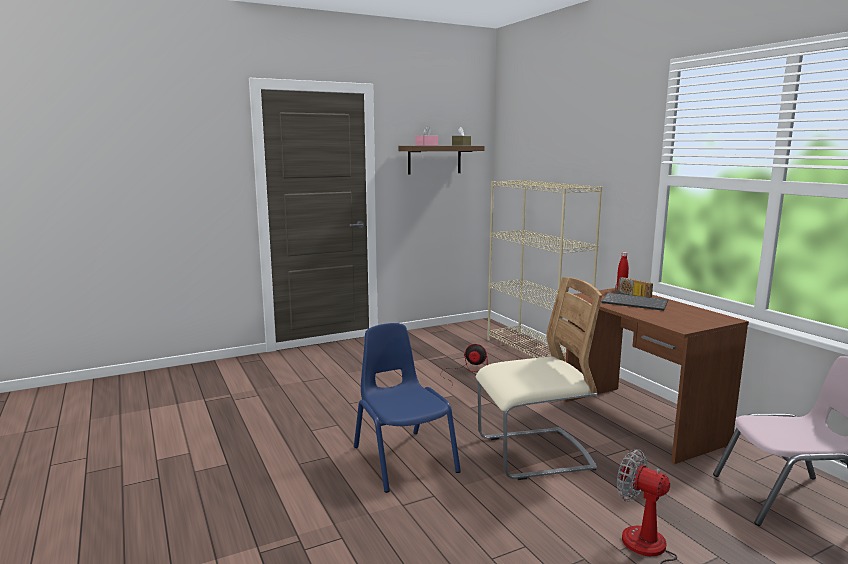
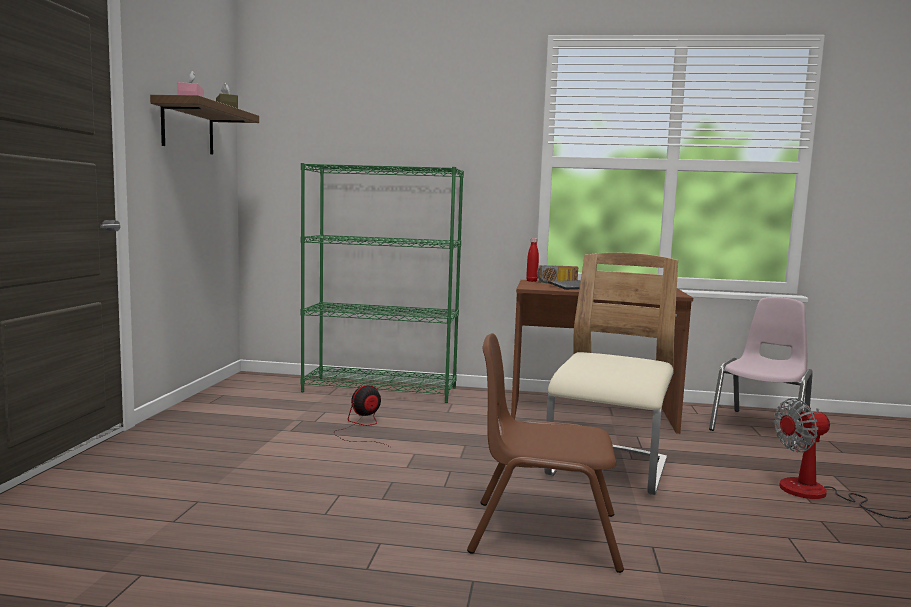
camera: 55 degrees left, 5 degrees down
(404, 459) = (544, 533): blue chair -> brown chair
(536, 352) = (381, 389): beige bookcase -> green bookcase

